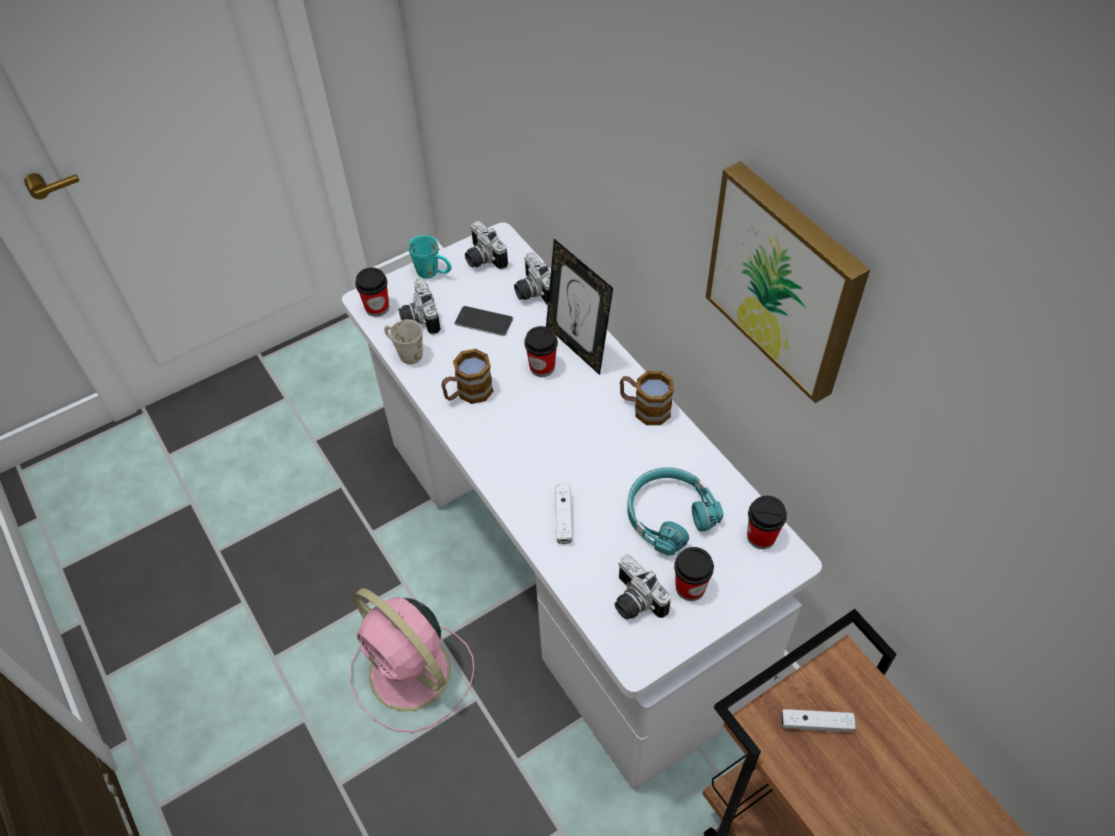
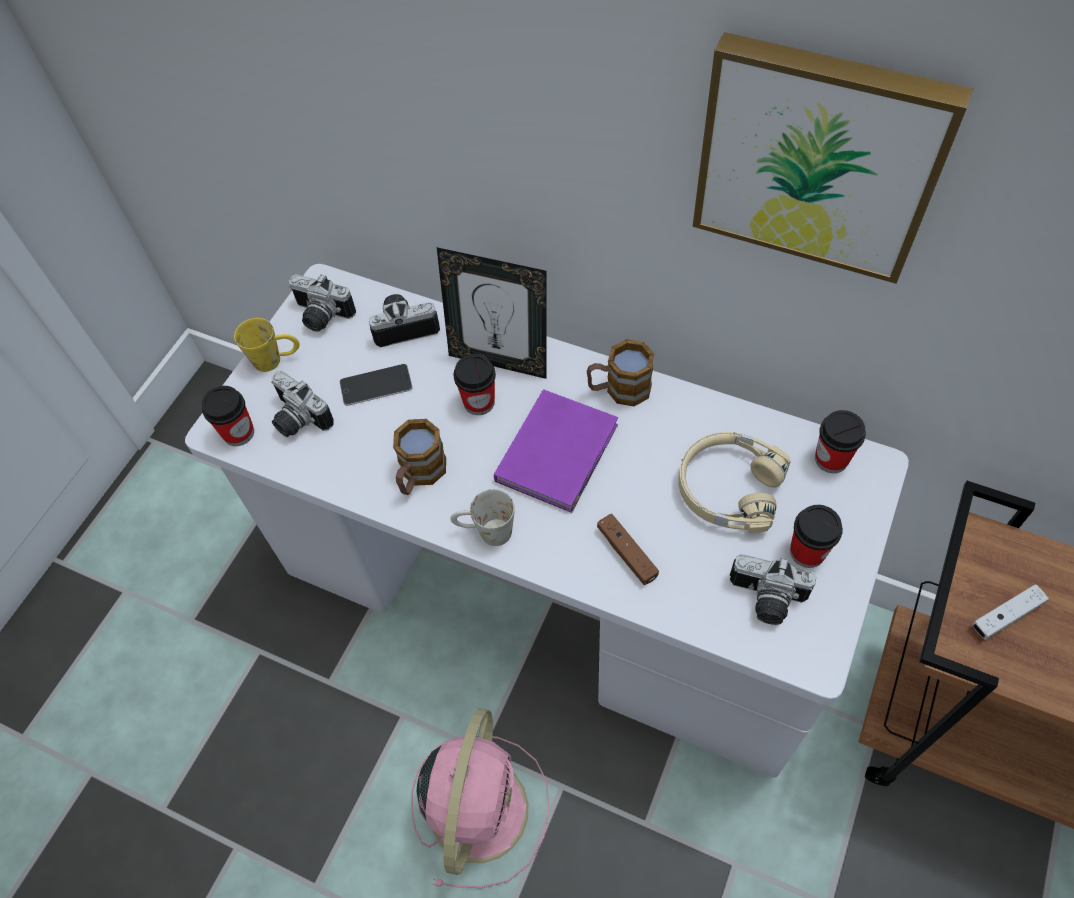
camera: 30 degrees left, 5 degrees up
(405, 352) = (311, 467): white mug -> white mug (485, 532)
(412, 674) = (480, 805): pink fan -> pink fan turned 90 degrees counterclockwise
(434, 273) = (276, 359): turquoise mug -> yellow mug
(532, 292) = (405, 325): camera -> camera turned 135 degrees clockwise
(563, 517) = (627, 553): white game controller -> brown game controller
(571, 427) = (560, 451): none -> purple book
(668, 514) = (728, 487): turquoise headphones -> beige headphones

